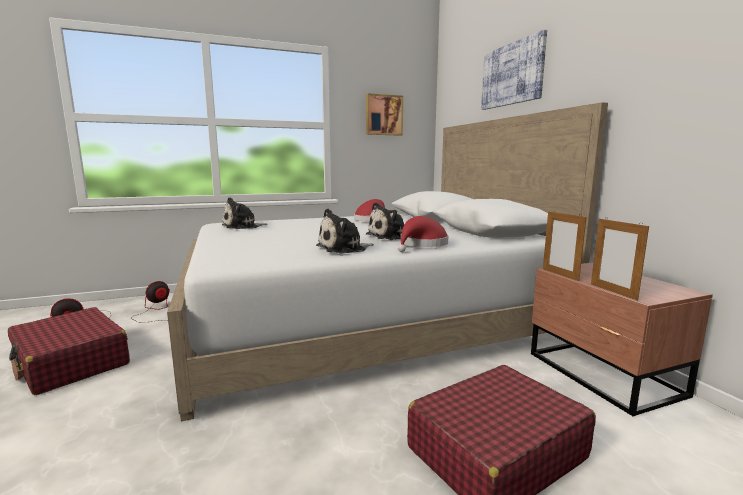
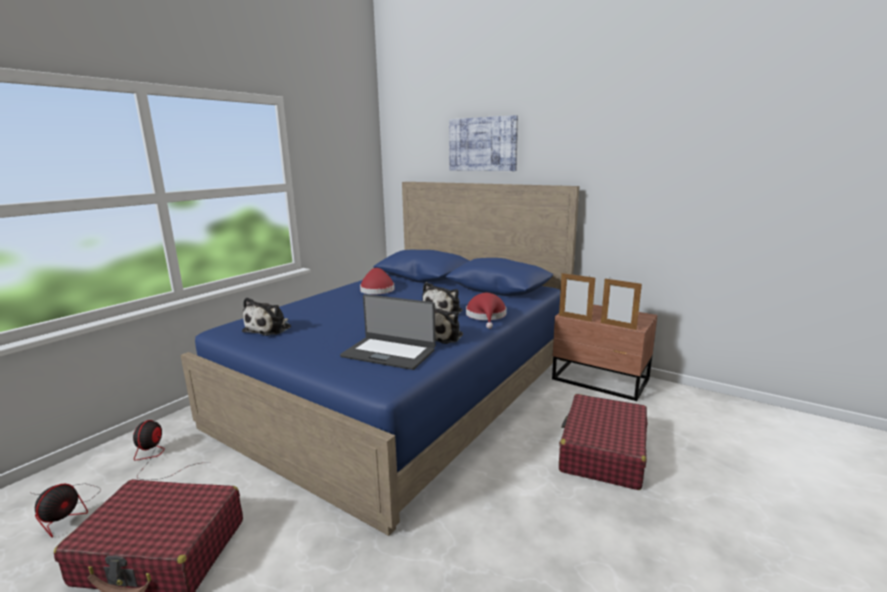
camera: 35 degrees left, 5 degrees up
(274, 250) = (389, 353): none -> laptop
(365, 318) = (406, 389): white bed -> blue bed
(383, 115) = (339, 169): picture -> none

